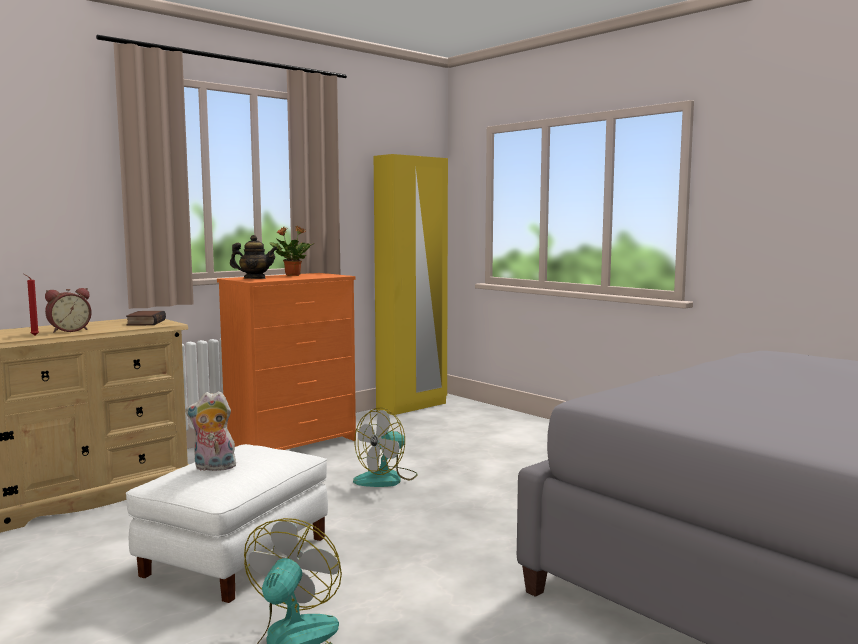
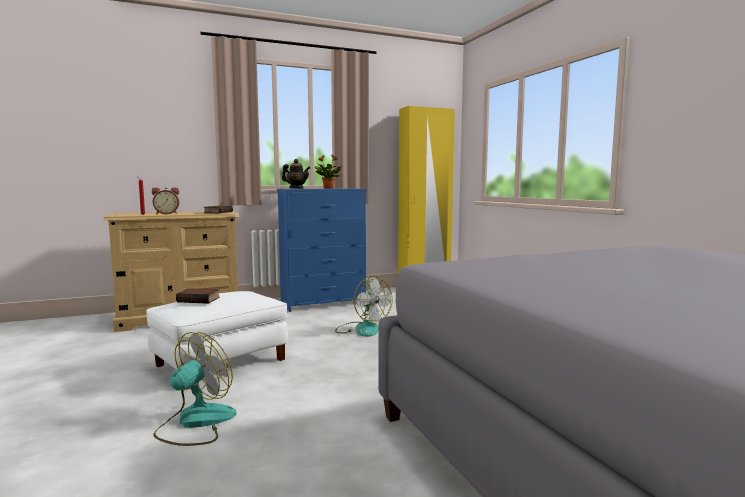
camera: 20 degrees right, 0 degrees up
(213, 468) = (199, 299): plush toy -> book
(293, 445) = (323, 303): orange dresser -> blue dresser
(386, 478) = (362, 329): fan -> fan turned 105 degrees counterclockwise

